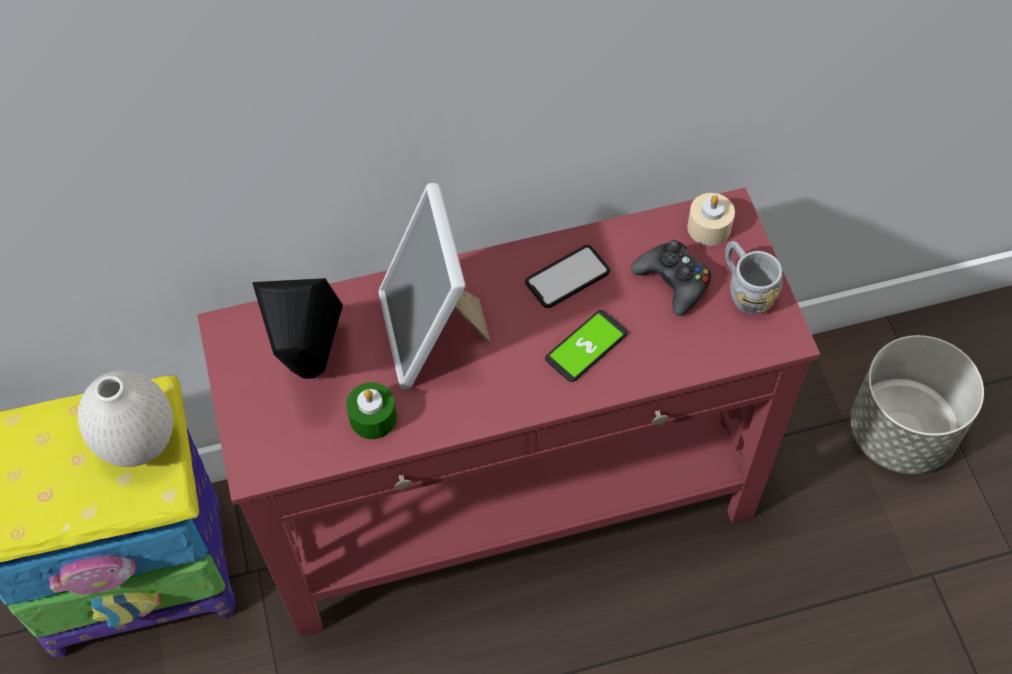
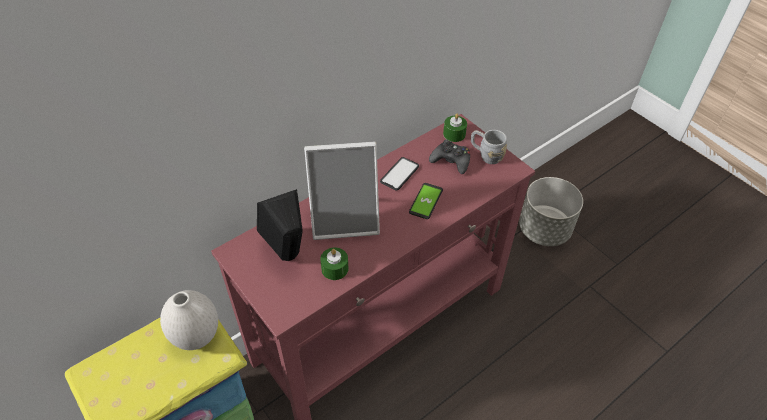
camera: 25 degrees left, 10 degrees down
(433, 332) = (345, 219): picture frame -> picture frame turned 60 degrees counterclockwise
(709, 227) = (454, 134): beige candle -> green candle

